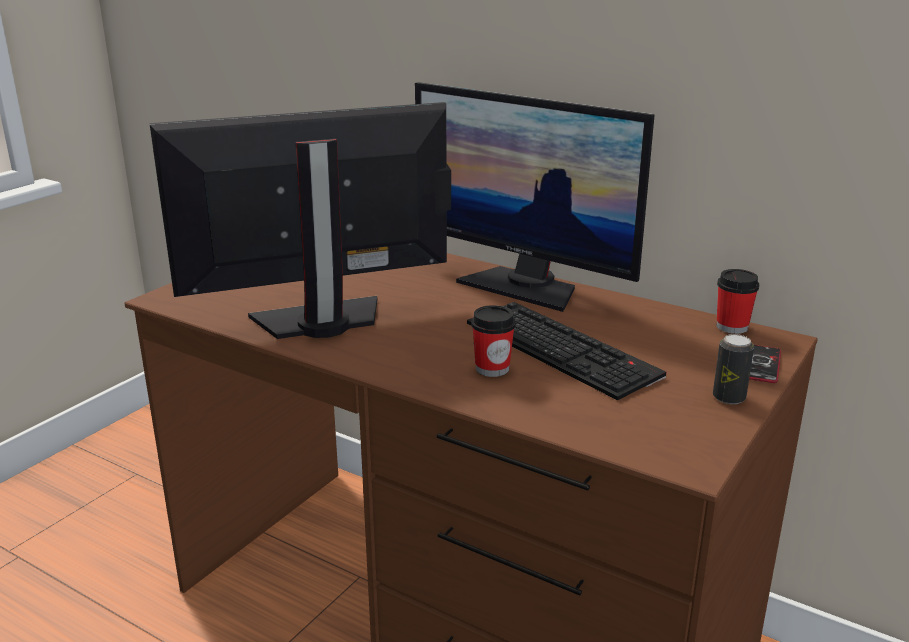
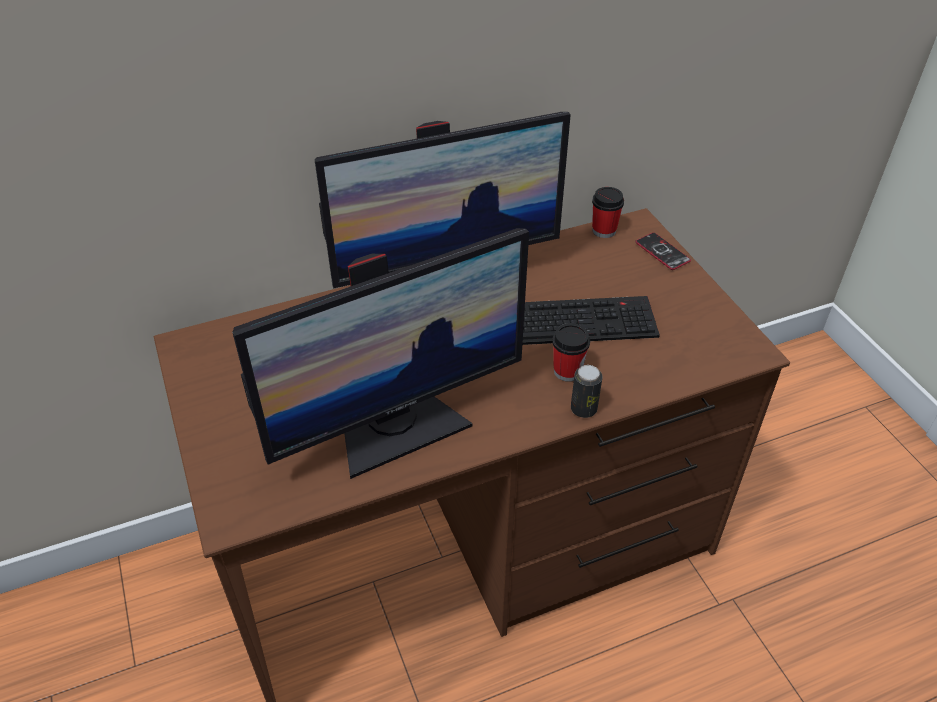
camera: 55 degrees left, 20 degrees up
(321, 321) = (397, 428): monitor -> monitor turned 135 degrees counterclockwise
(729, 397) = (691, 289): can -> can (583, 409)

